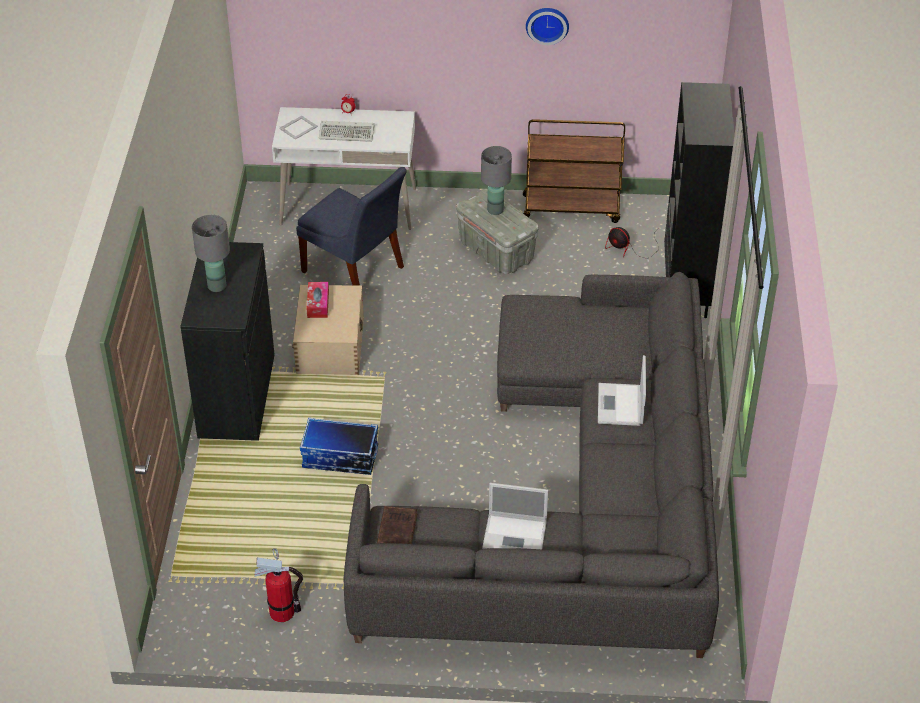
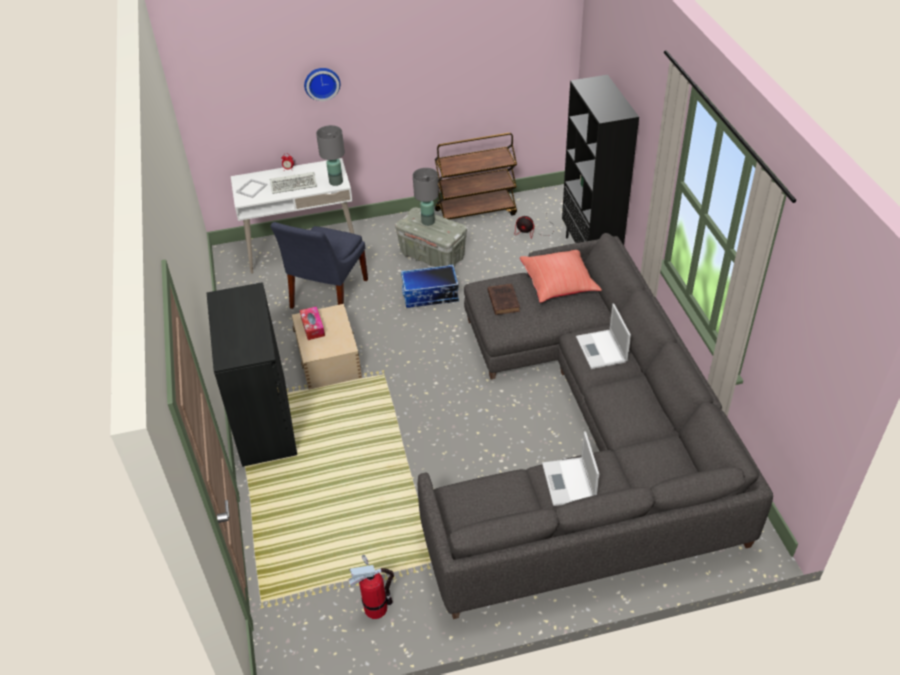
camera: 15 degrees left, 0 degrees up
(217, 286) = (235, 327): grey table lamp -> grey table lamp (336, 182)
(339, 458) = (373, 452): storage box -> storage box (430, 295)
(355, 271) = (327, 296): blue chair -> blue chair turned 90 degrees clockwise
(397, 529) = (464, 506): brown book -> brown book (503, 300)
(516, 534) = (569, 482): laptop -> laptop turned 90 degrees clockwise
(547, 24) = (440, 61): wall clock -> wall clock (321, 83)
(609, 320) = (559, 285): none -> red pillow

